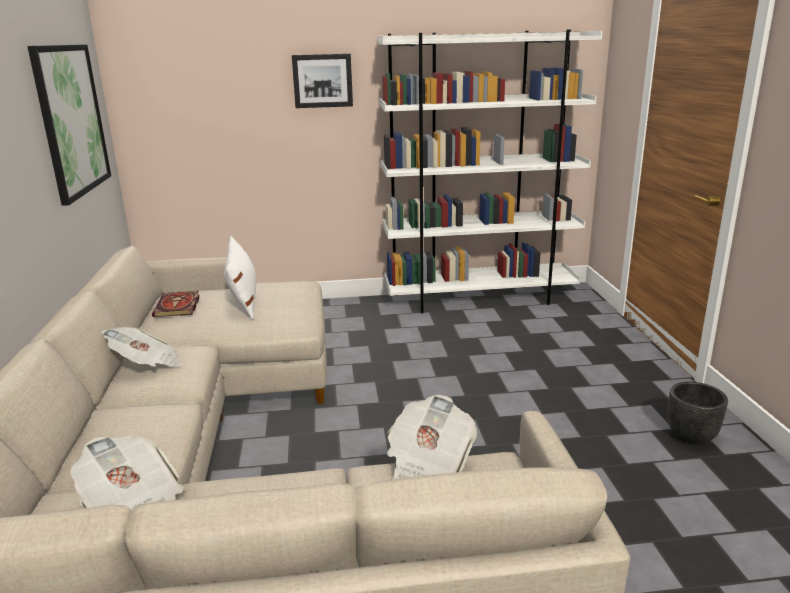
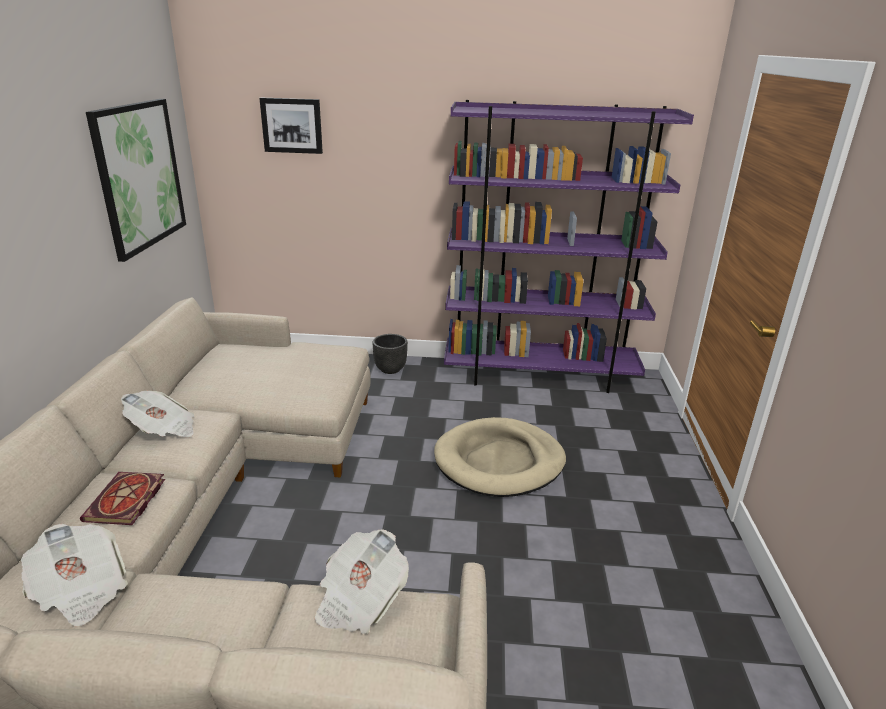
camera: 10 degrees right, 5 degrees up
(178, 307) = (220, 365): book -> book (126, 502)
(243, 299) = (283, 363): white pillow -> none
(322, 80) = (397, 143): picture -> picture (292, 125)
(473, 370) = (499, 461): none -> beige dog bed
(480, 299) = (540, 376): white bookcase -> purple bookcase
(690, 436) = (693, 582): black planter -> black planter (390, 369)

